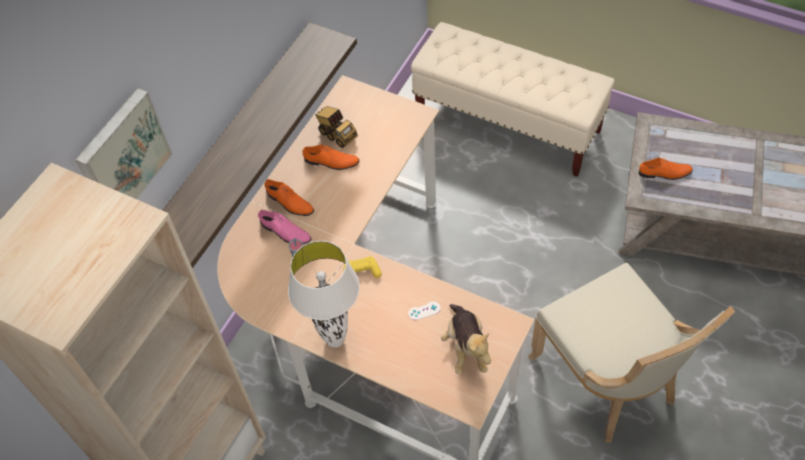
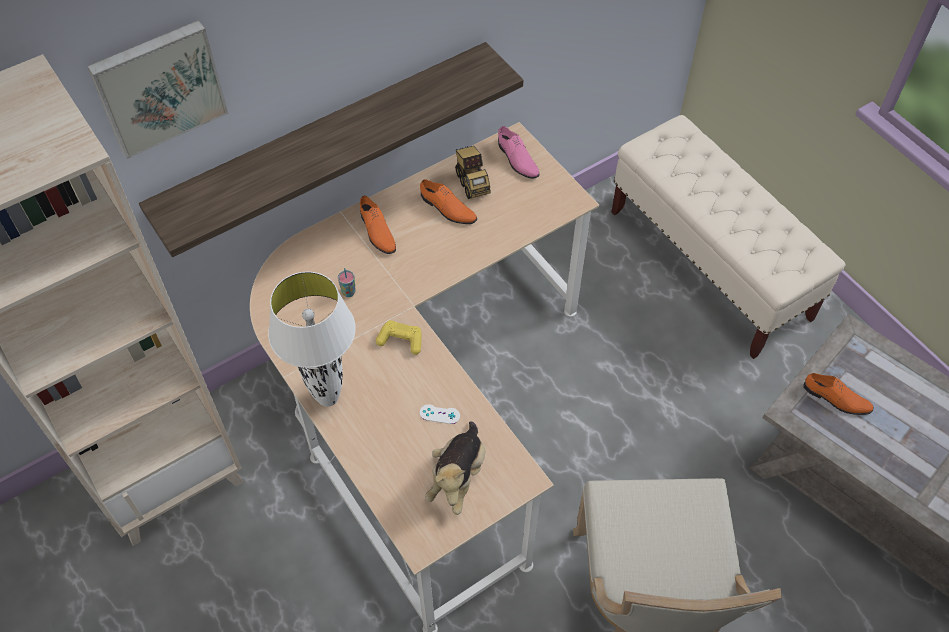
camera: 25 degrees right, 0 degrees up
(284, 232) = (352, 260): pink shoe -> pink shoe (516, 159)

